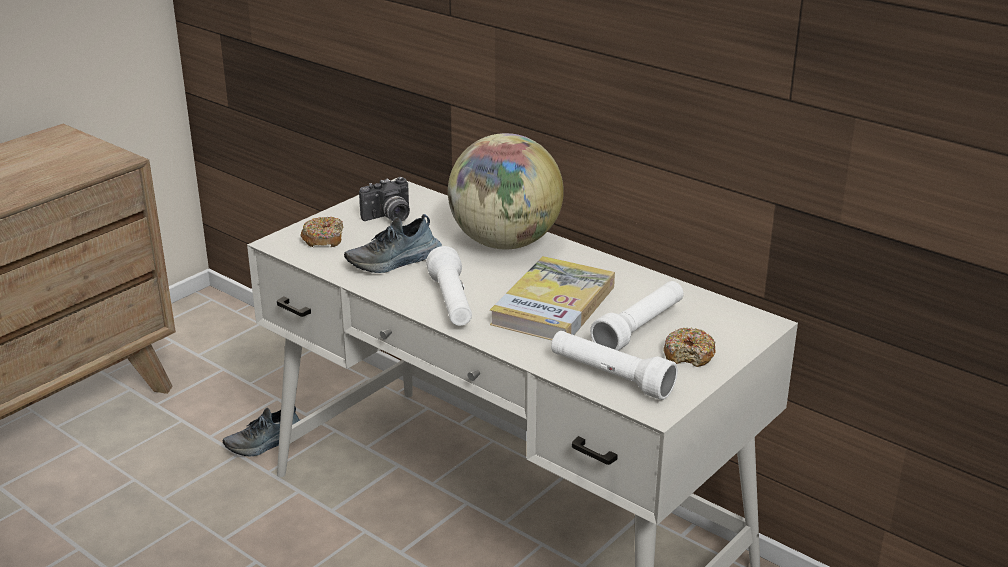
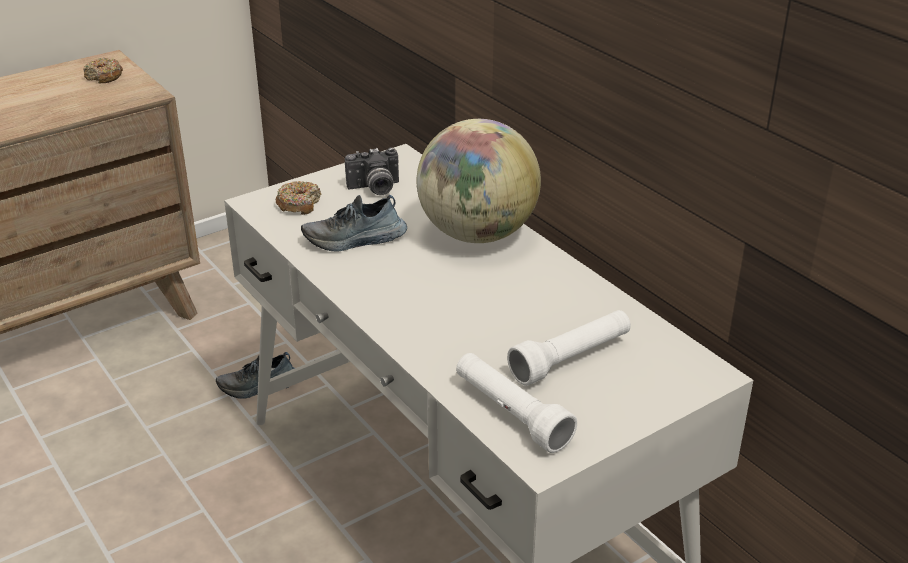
camera: 15 degrees right, 5 degrees up
(451, 302) = (388, 296): white flashlight -> none
(553, 305) = (492, 316): book -> none
(689, 355) = (610, 401): donut -> donut (104, 77)

